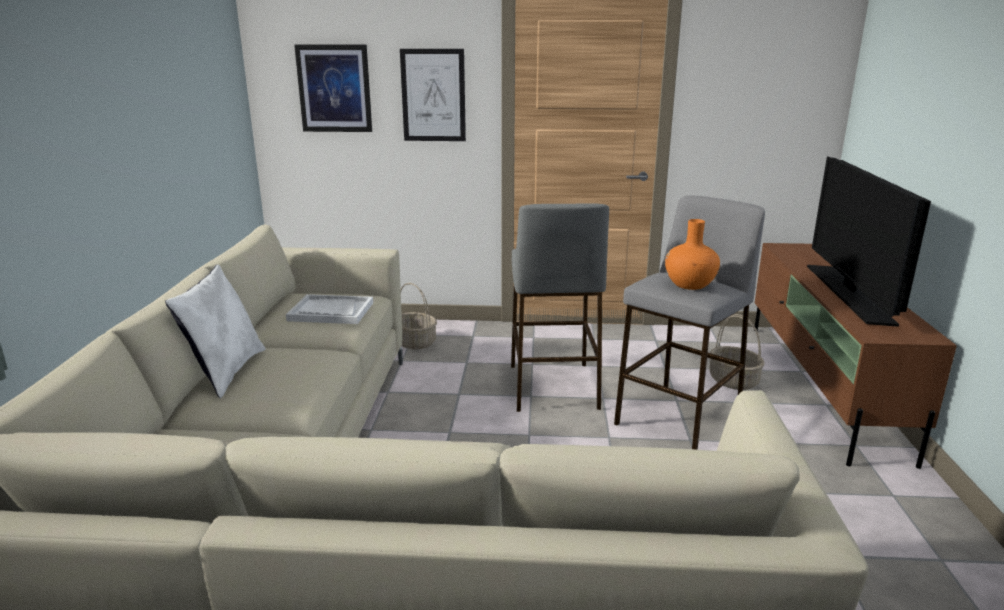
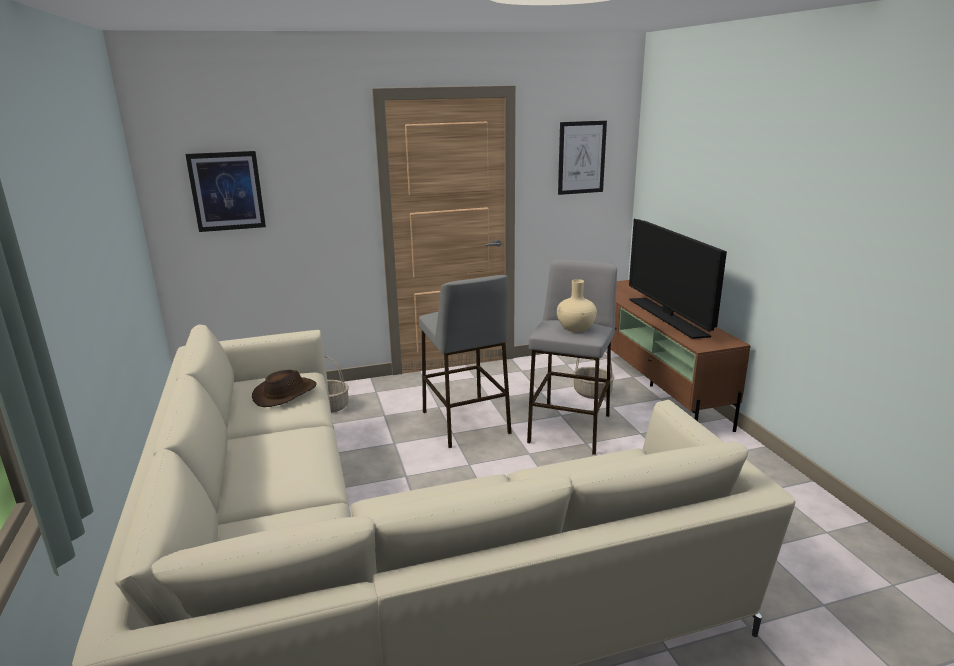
camera: 20 degrees left, 0 degrees up
(226, 372) = (235, 464): white pillow -> none
(331, 312) = (285, 394): white tray -> brown hat
(433, 95) = (320, 191): picture -> picture (581, 157)
(689, 284) = (575, 328): orange vase -> beige vase

